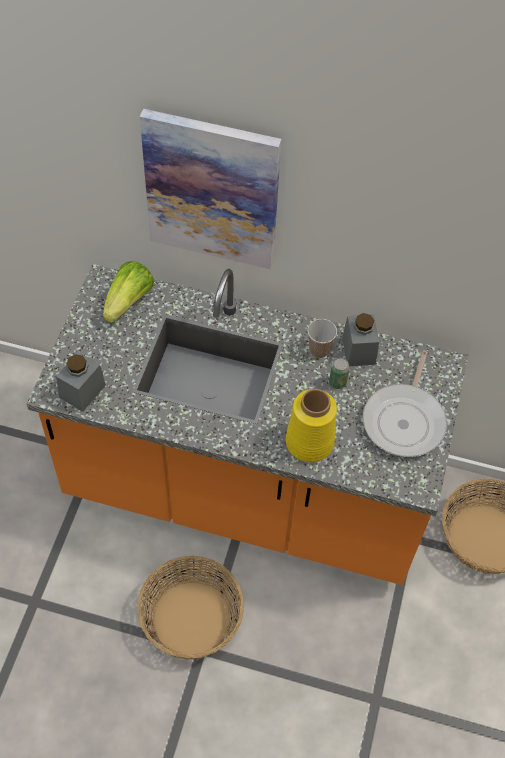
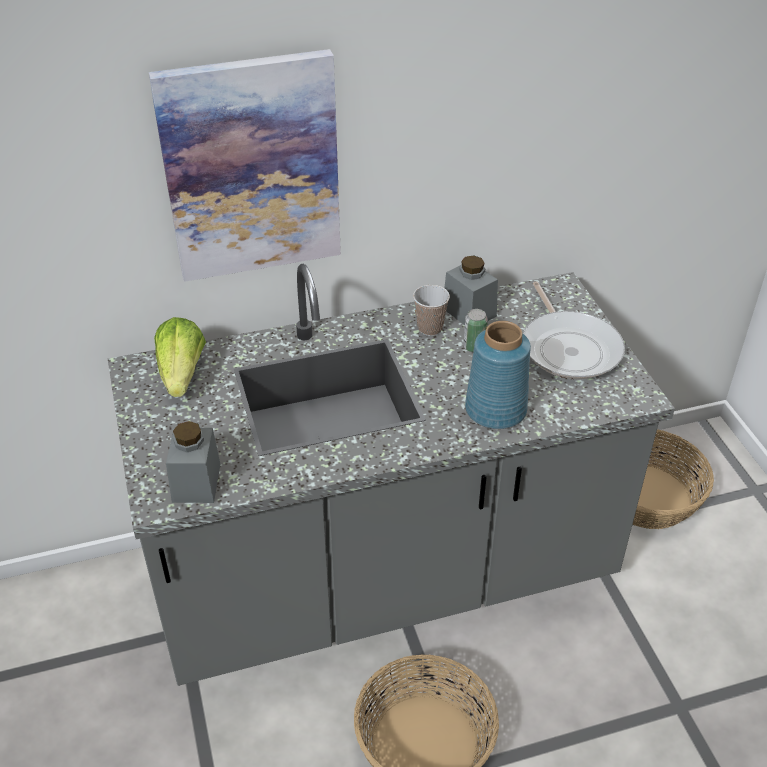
camera: 30 degrees left, 15 degrees down
(246, 490) = (383, 577): orange counter -> grey counter
(309, 441) = (495, 409): yellow vase -> blue vase

